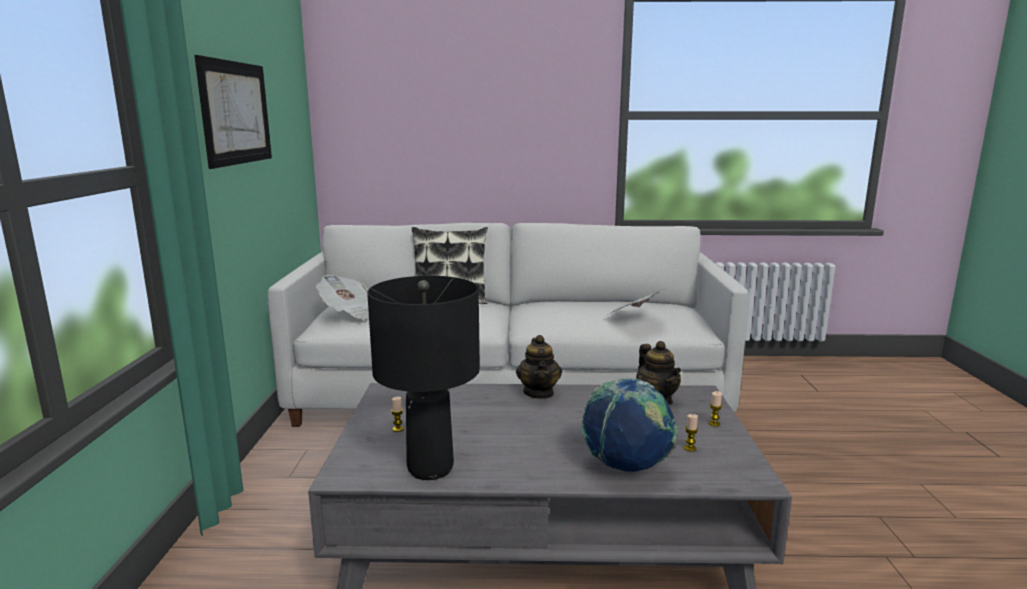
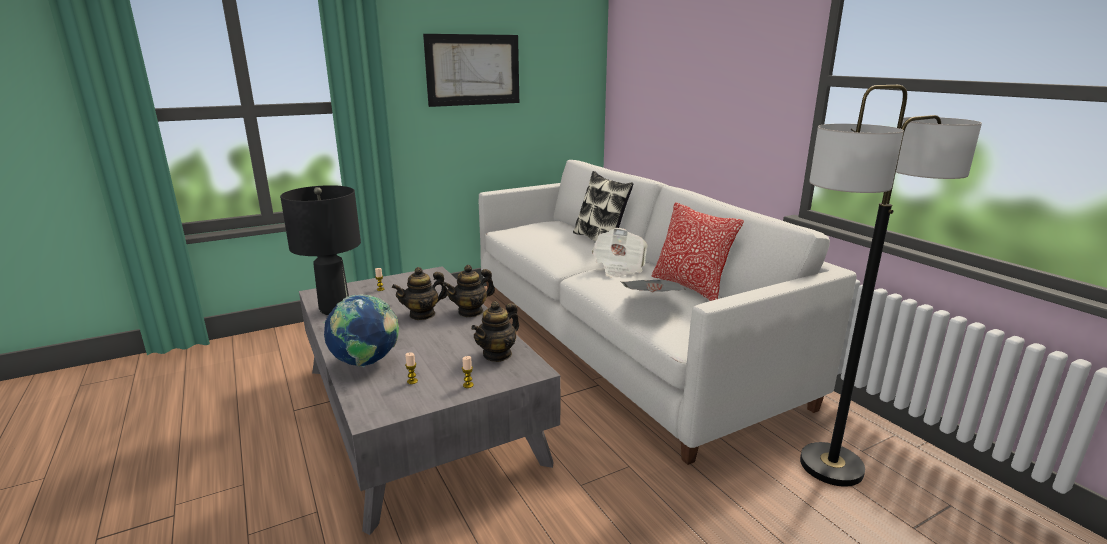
camera: 60 degrees right, 5 degrees up
(349, 312) = (529, 225): newspaper -> newspaper (618, 267)
(517, 417) = (422, 314): none -> teapot
(609, 302) = (690, 287): none -> pillow
(750, 388) = (831, 466): none -> floor lamp

